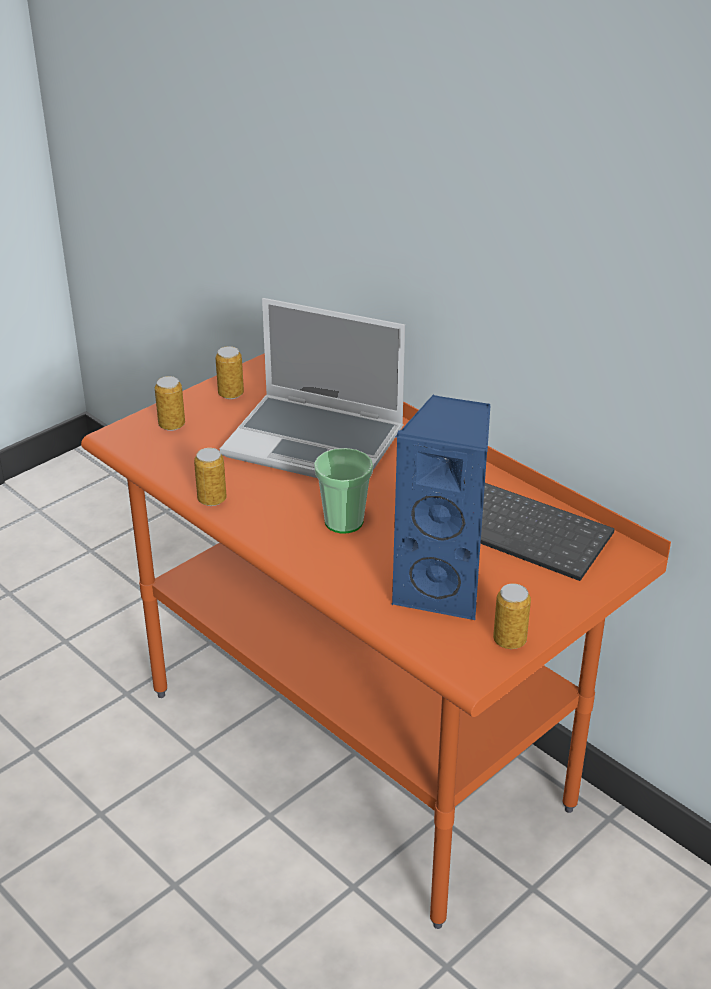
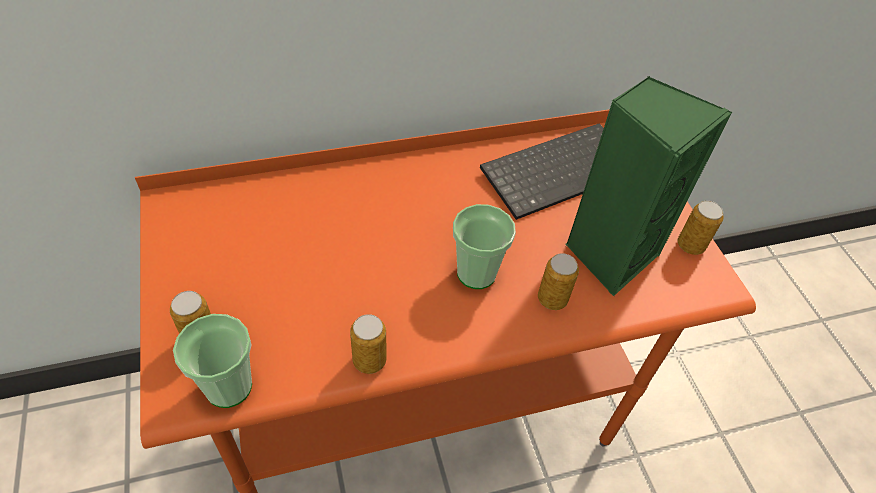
camera: 65 degrees left, 15 degrees up
(143, 451) = (228, 387): none -> cup
(231, 394) = (190, 261): can -> can (552, 299)
(316, 442) = (337, 235): laptop -> none
(443, 590) = (609, 254): blue speaker -> green speaker

